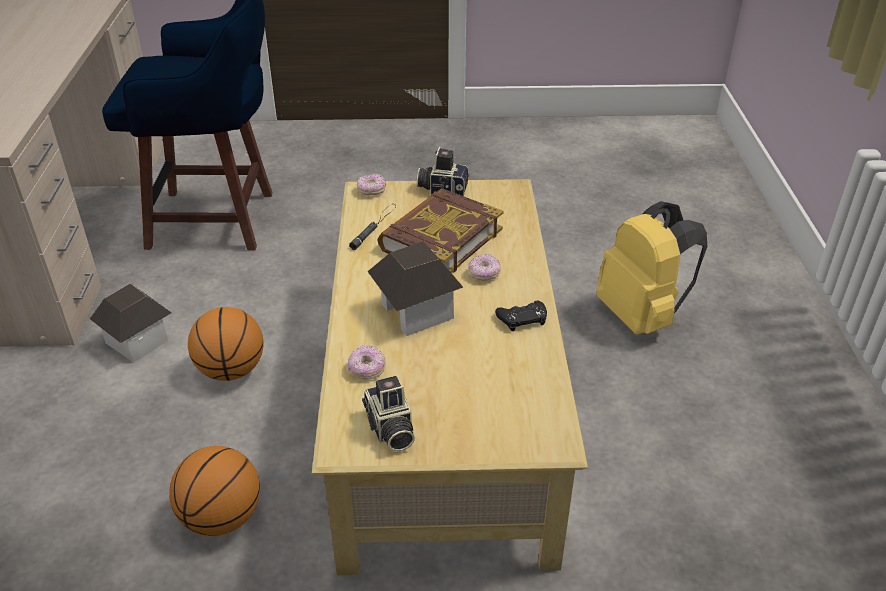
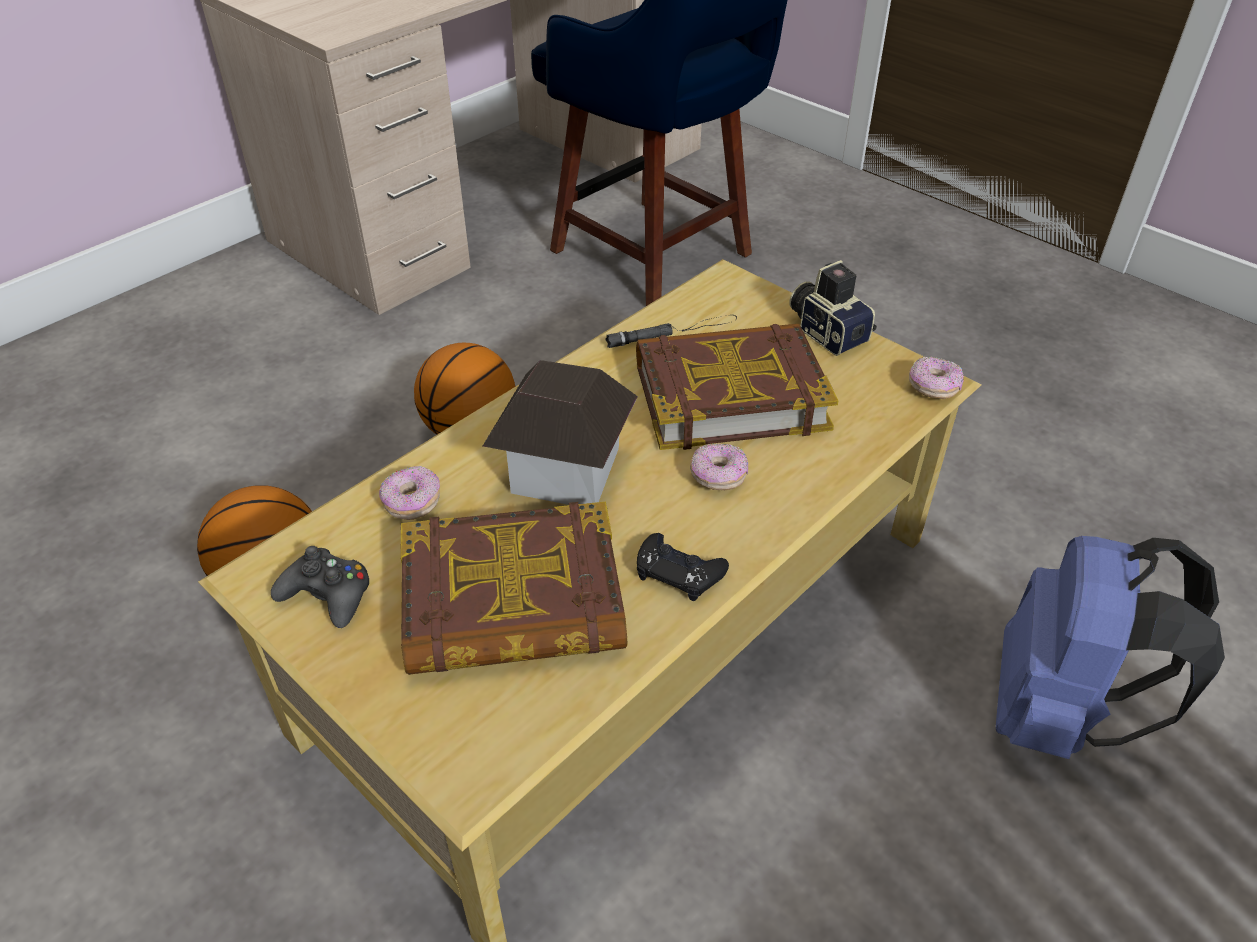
camera: 45 degrees right, 5 degrees up
(138, 341) = (431, 344): toy house -> none
(371, 191) = (734, 285): donut -> donut (933, 388)
(389, 429) = (328, 594): camera -> black game controller
(476, 374) = (513, 603): none -> book
(641, 316) = (1057, 712): yellow backpack -> blue backpack

